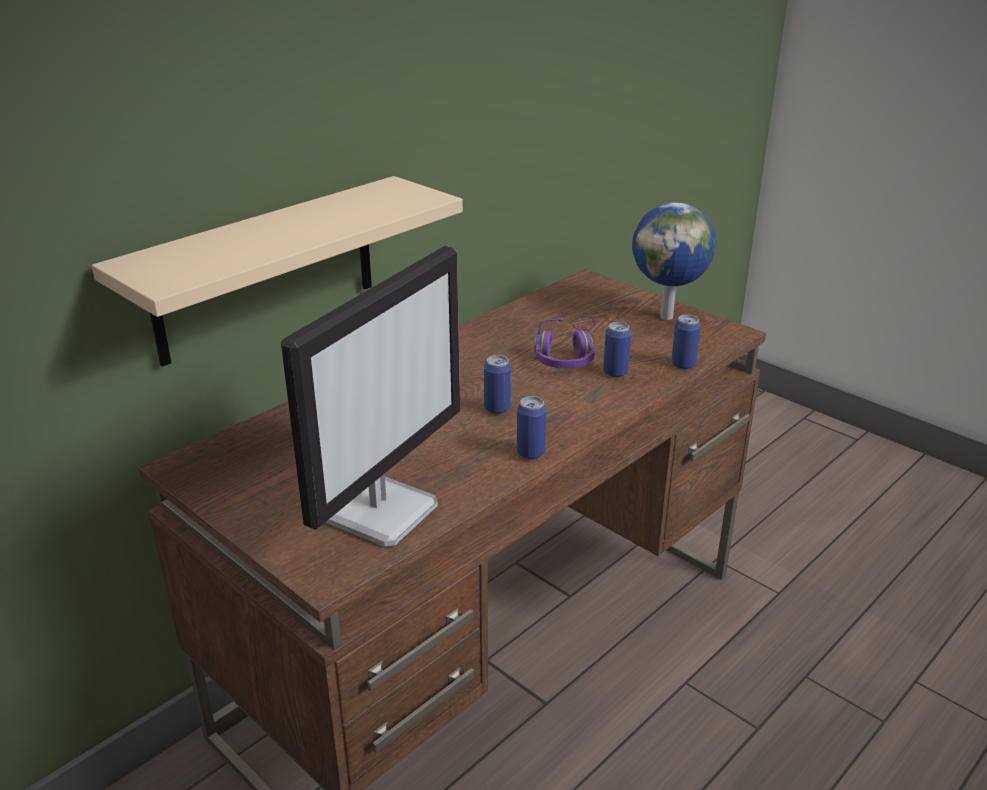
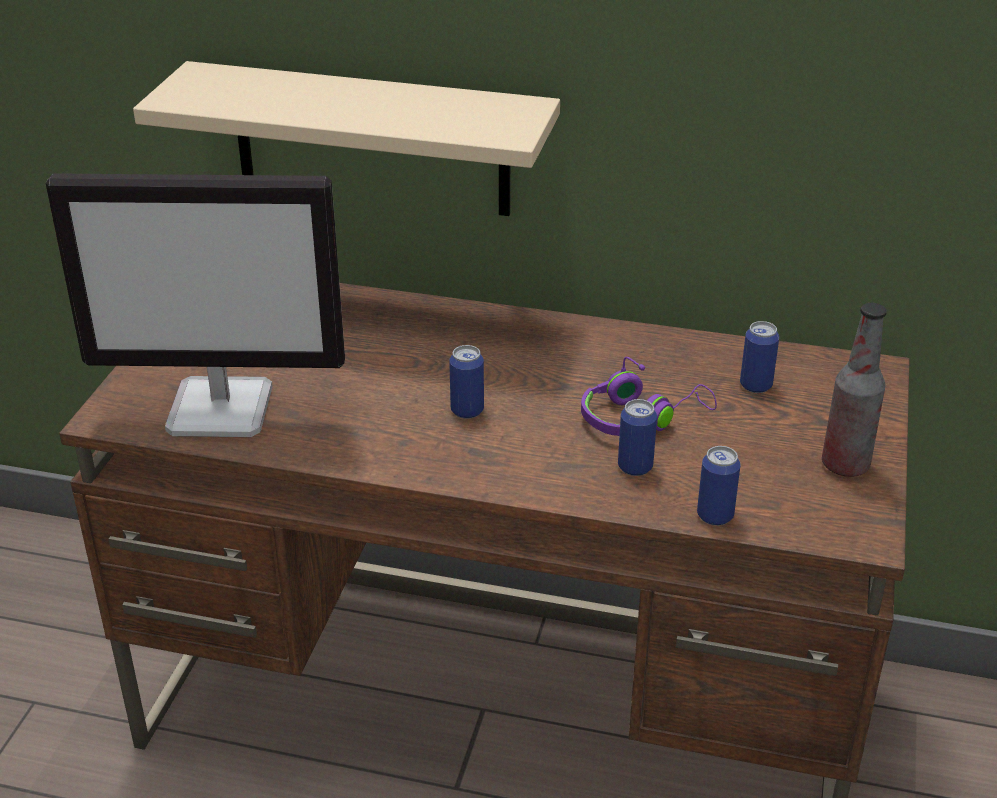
camera: 60 degrees right, 5 degrees up
(530, 453) = (395, 462): can -> can (755, 385)
(667, 316) = (845, 465): globe -> bottle

